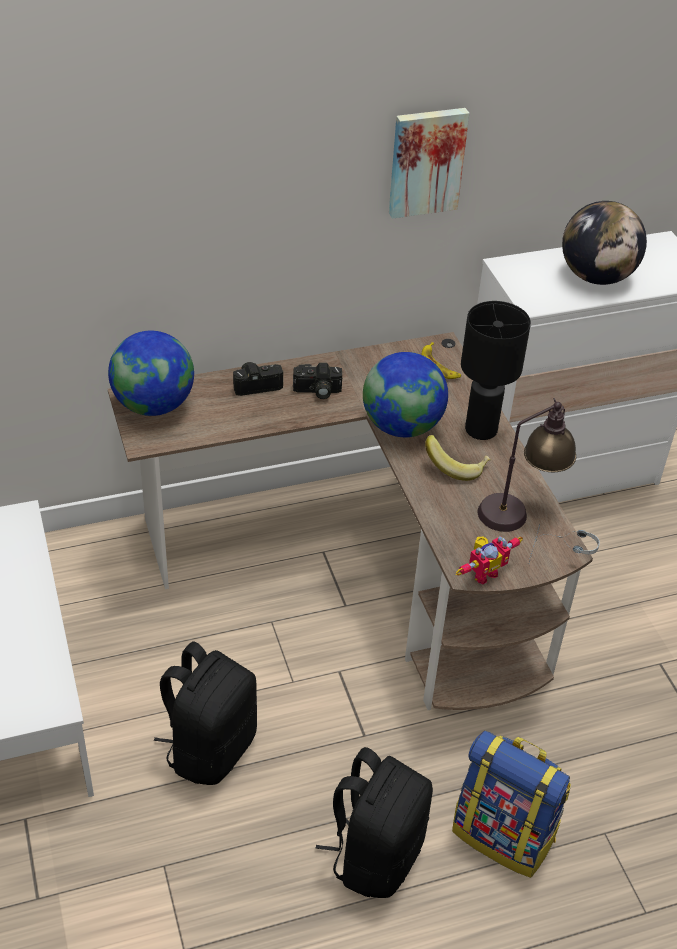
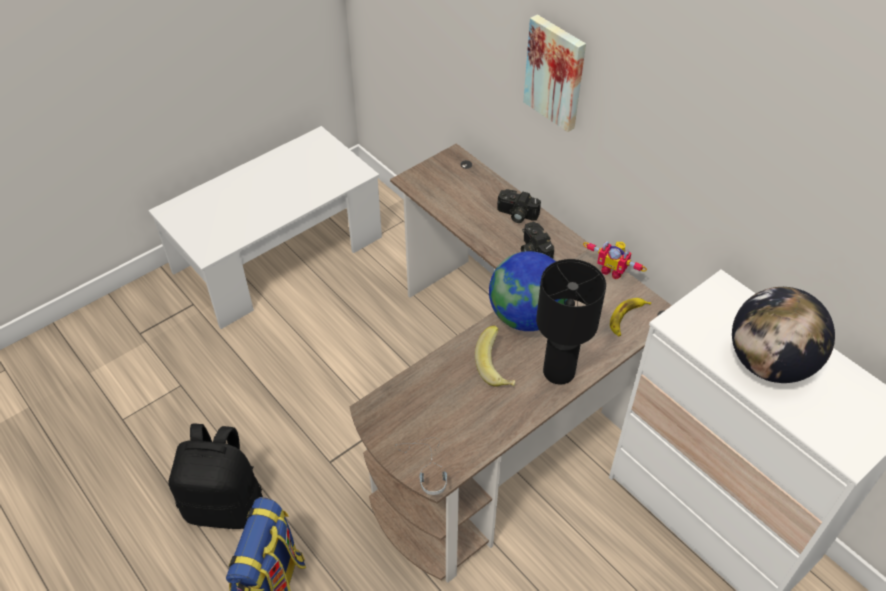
camera: 70 degrees right, 5 degrees up
(153, 405) = (452, 170): globe -> none
(210, 748) = (281, 374): black backpack -> none
(257, 384) = (516, 215): camera -> camera turned 150 degrees clockwise
(426, 161) = (695, 134): picture -> picture (556, 72)
(483, 572) = (377, 422): toy robot -> toy robot (612, 270)
(520, 510) = (468, 429): table lamp -> none

